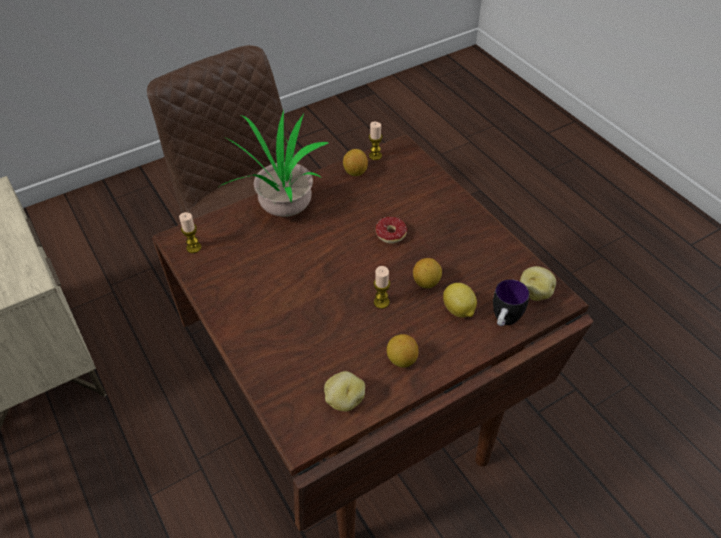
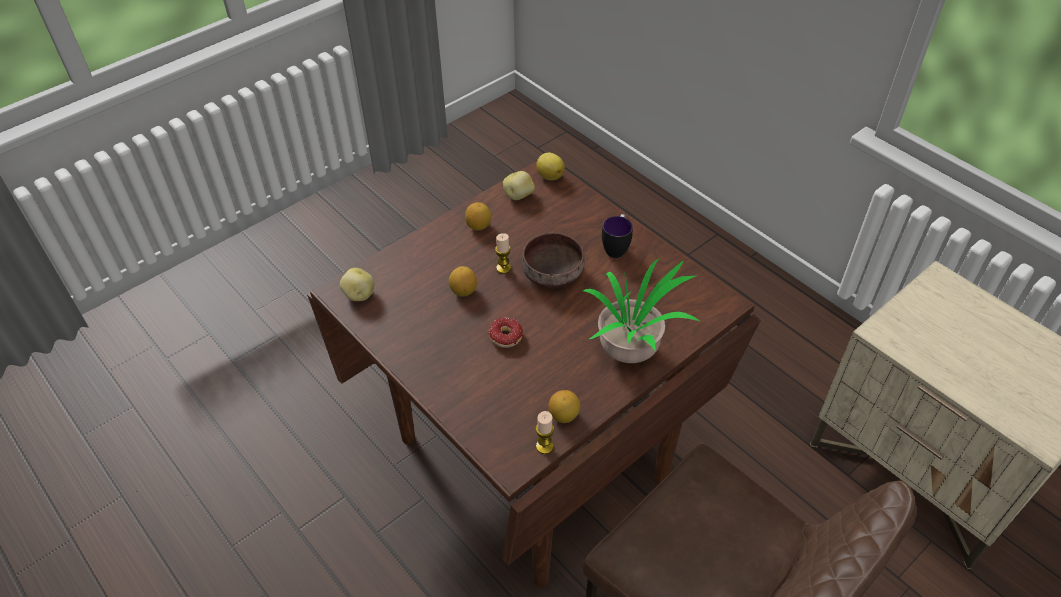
camera: 170 degrees right, 0 degrees up
(194, 247) = (704, 296): candle -> none
(330, 291) = (553, 272): none -> brown bowl
(459, 310) = (432, 270): lemon -> lemon (549, 175)
(504, 321) = (391, 265): mug -> mug (616, 247)

